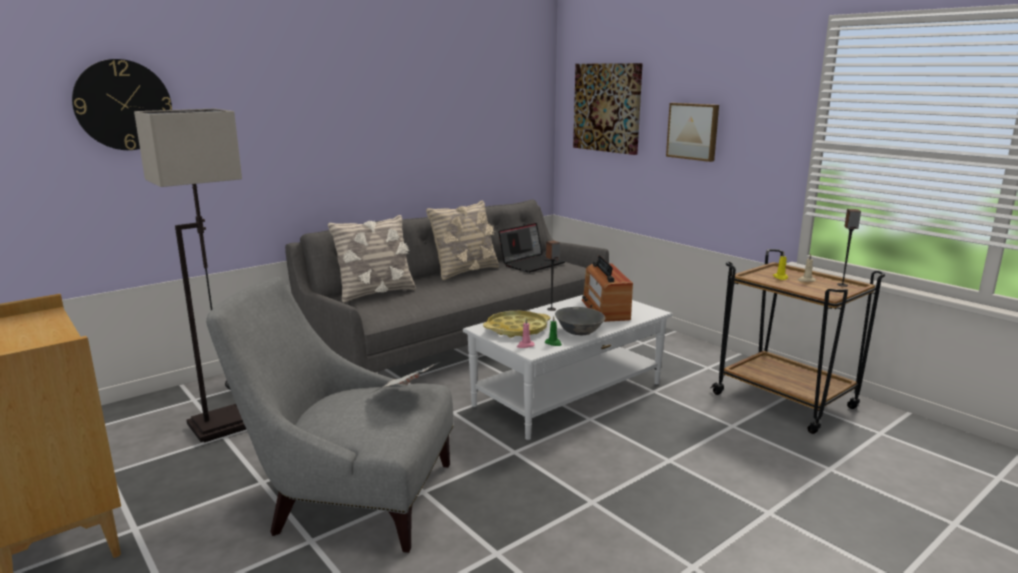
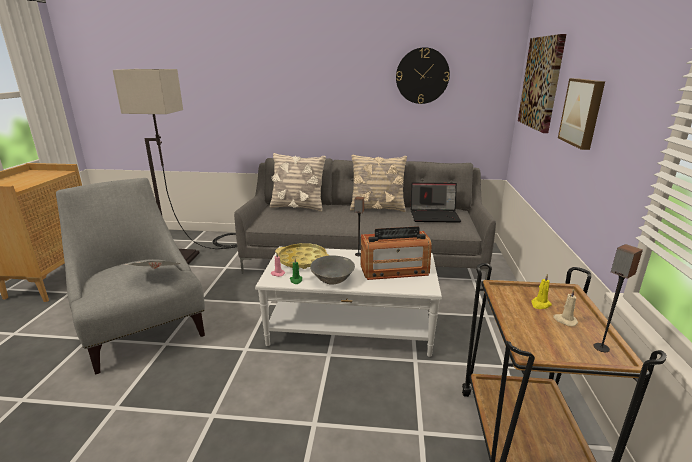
camera: 45 degrees right, 5 degrees up
(123, 105) = (174, 67): wall clock -> wall clock (422, 76)
(605, 309) = (394, 270): radio -> radio turned 135 degrees counterclockwise

